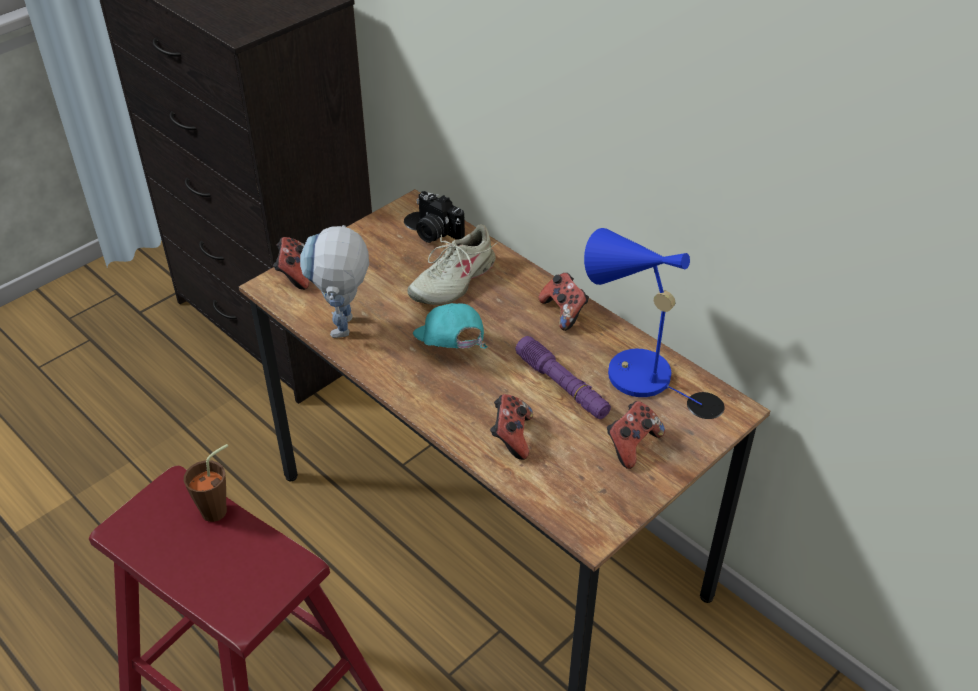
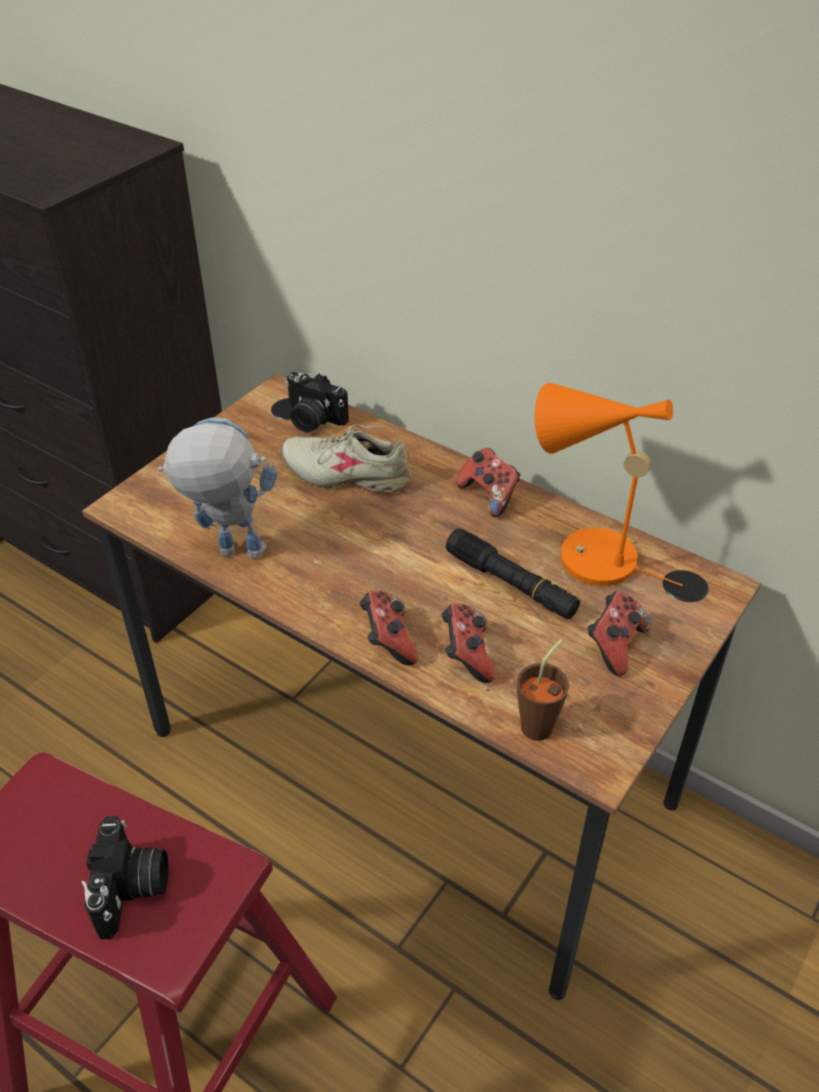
camera: 10 degrees left, 0 degrees up
(219, 508) = (109, 803): brown cup -> brown cup (541, 722)
(225, 570) = (132, 890): none -> camera
(295, 274) = (150, 488): game controller -> game controller (388, 641)
(344, 333) = (228, 553): toy robot -> toy robot turned 105 degrees clockwise
(450, 348) = (364, 555): turquoise cap -> none
(453, 281) = (347, 474): beige shoe -> beige shoe turned 75 degrees clockwise
(562, 386) = (511, 584): purple flashlight -> black flashlight
(629, 371) = (585, 556): blue table lamp -> orange table lamp

